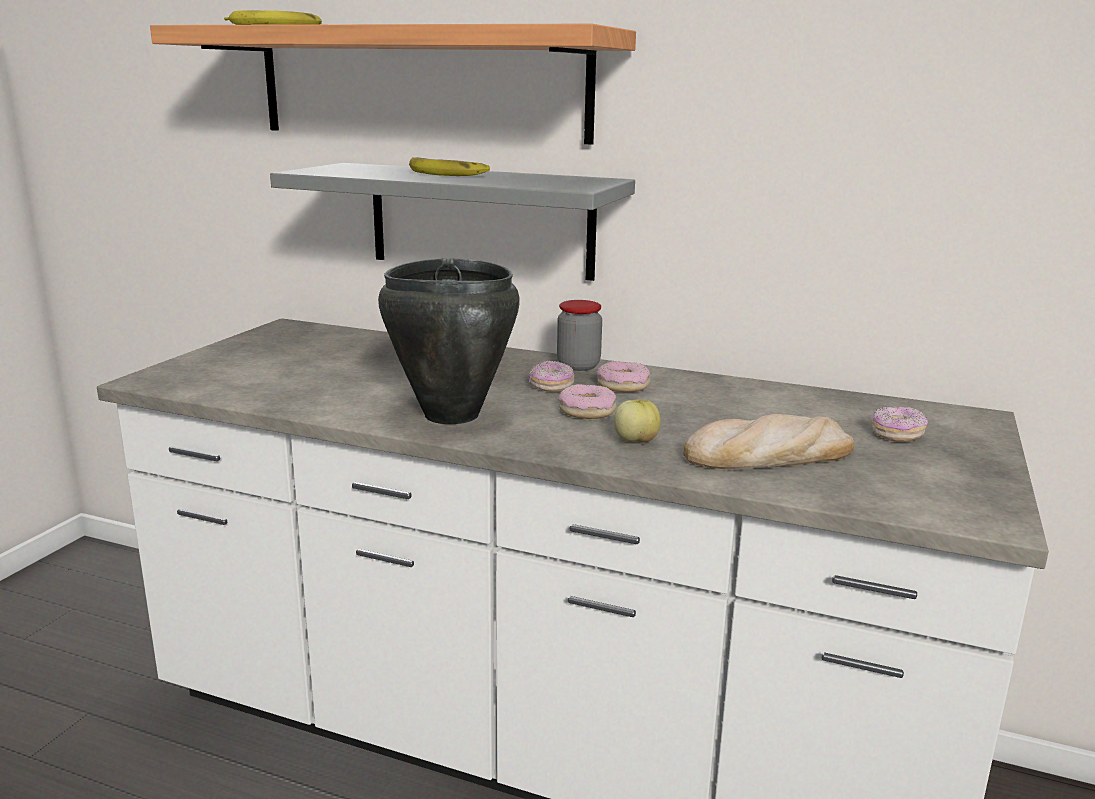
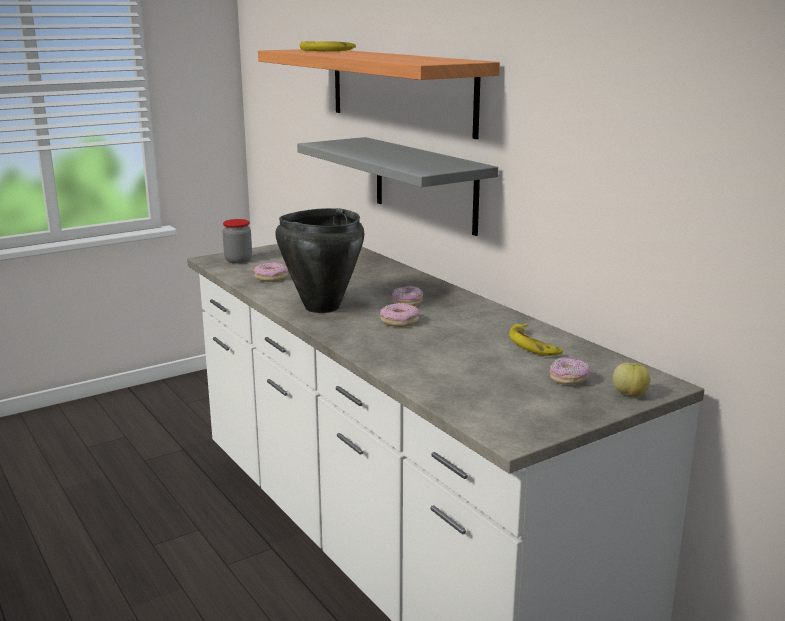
camera: 35 degrees right, 0 degrees up
(446, 174) = (389, 152): banana -> banana (533, 345)
(578, 366) = (449, 294): jar -> jar (238, 260)
(623, 385) = (452, 311): donut -> donut (271, 277)
(636, 441) = (392, 343): apple -> apple (630, 394)
(768, 455) = (454, 369): bread -> none

